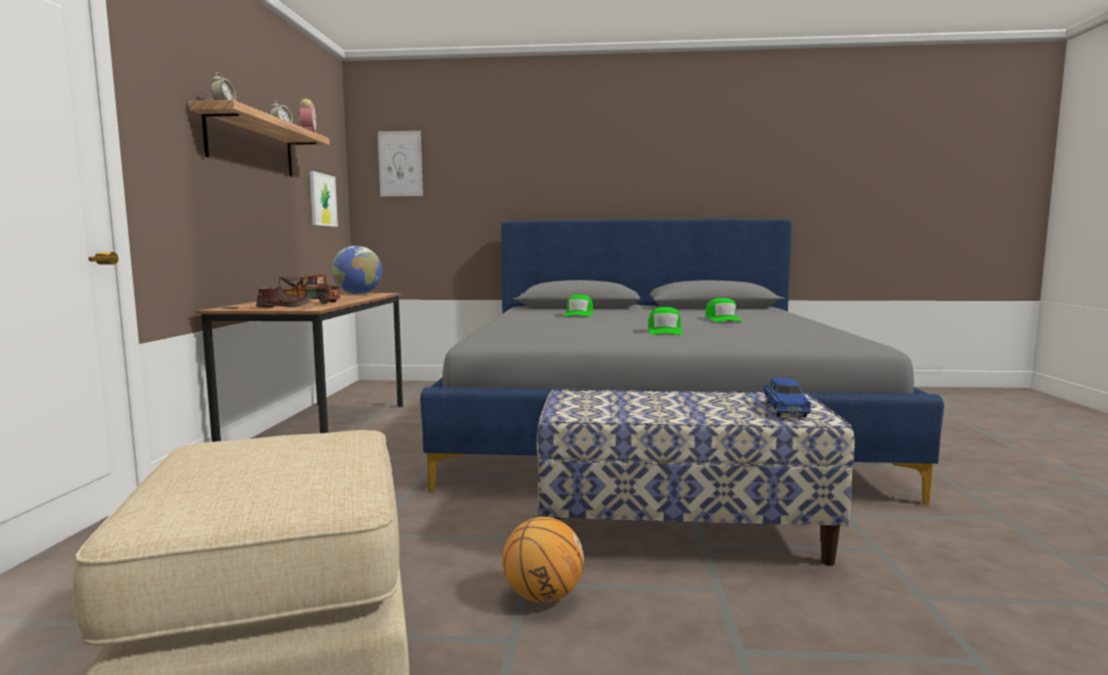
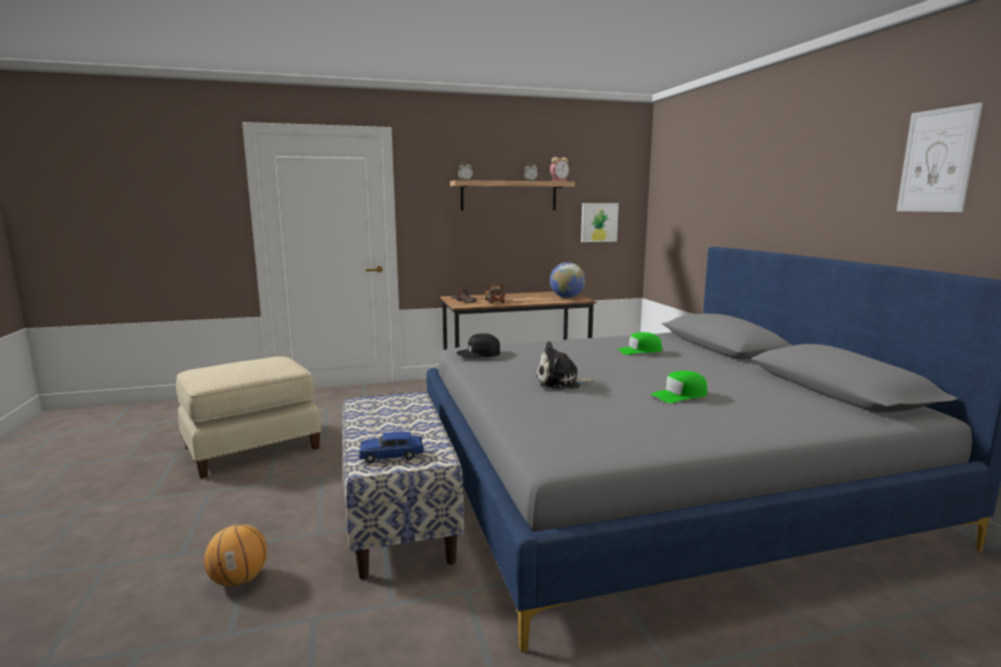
camera: 70 degrees right, 5 degrees up
(400, 163) = (672, 188): picture -> picture (937, 160)
(533, 334) = (479, 353): none -> black cap
(542, 596) = (307, 483): basketball -> basketball (239, 580)
(665, 331) = (561, 383): green cap -> plush toy

